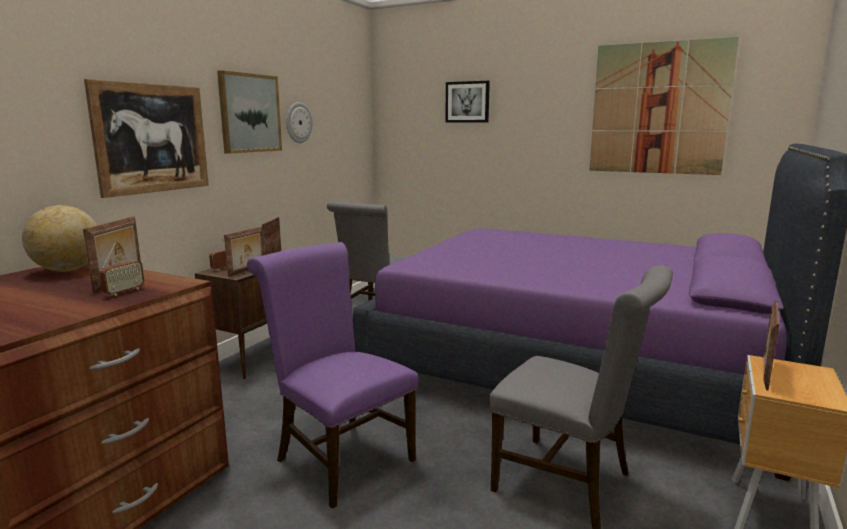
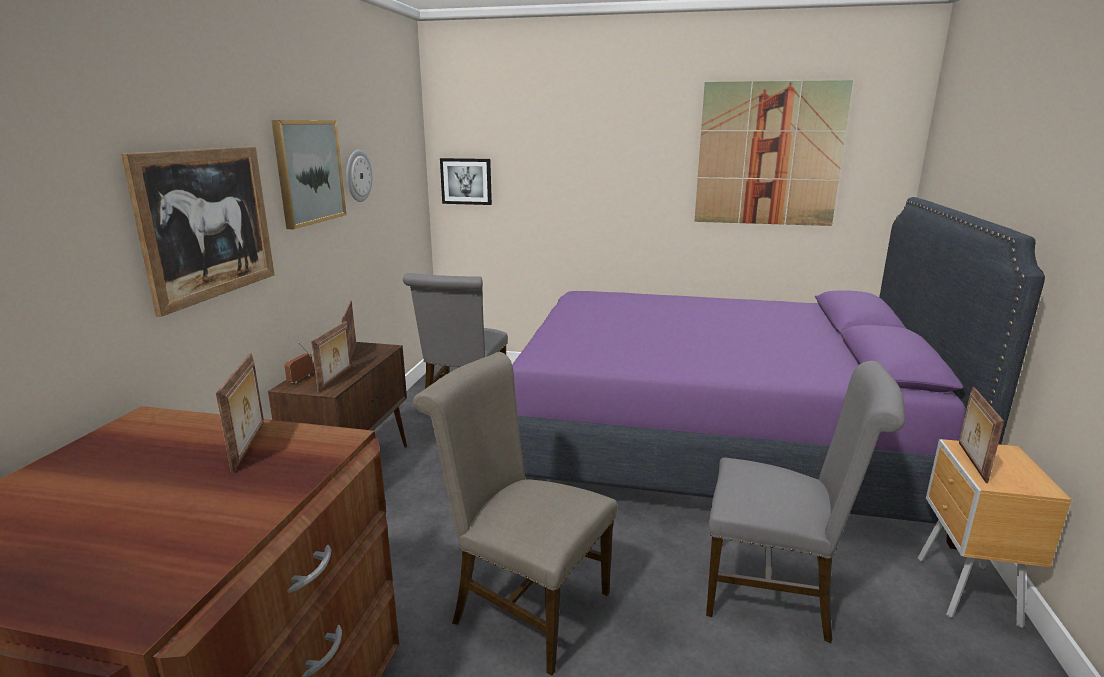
camera: 15 degrees left, 5 degrees up
(68, 270) = (149, 432): globe -> none
(124, 292) = (276, 466): radio -> none
(339, 457) = (523, 604): purple chair -> beige chair
(467, 102) = (550, 141): picture -> picture (466, 181)

